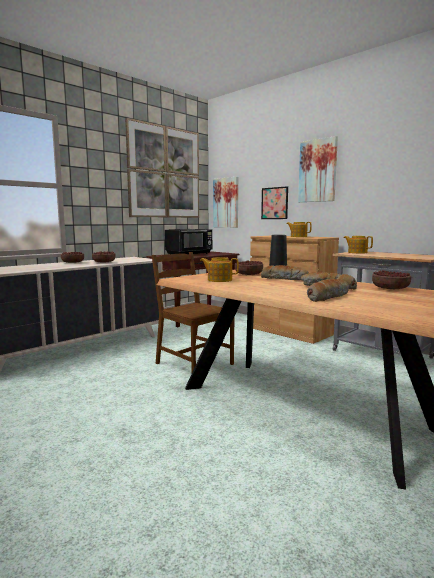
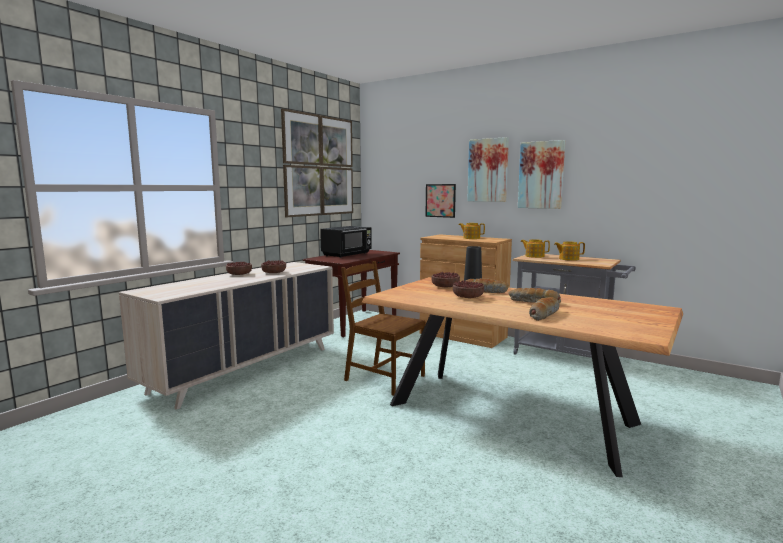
camera: 10 degrees left, 0 degrees up
(219, 280) = (425, 295): teapot -> teapot (568, 259)
(226, 203) = (383, 197): picture -> picture (541, 175)
(390, 288) = (588, 301): bowl -> bowl (468, 297)

